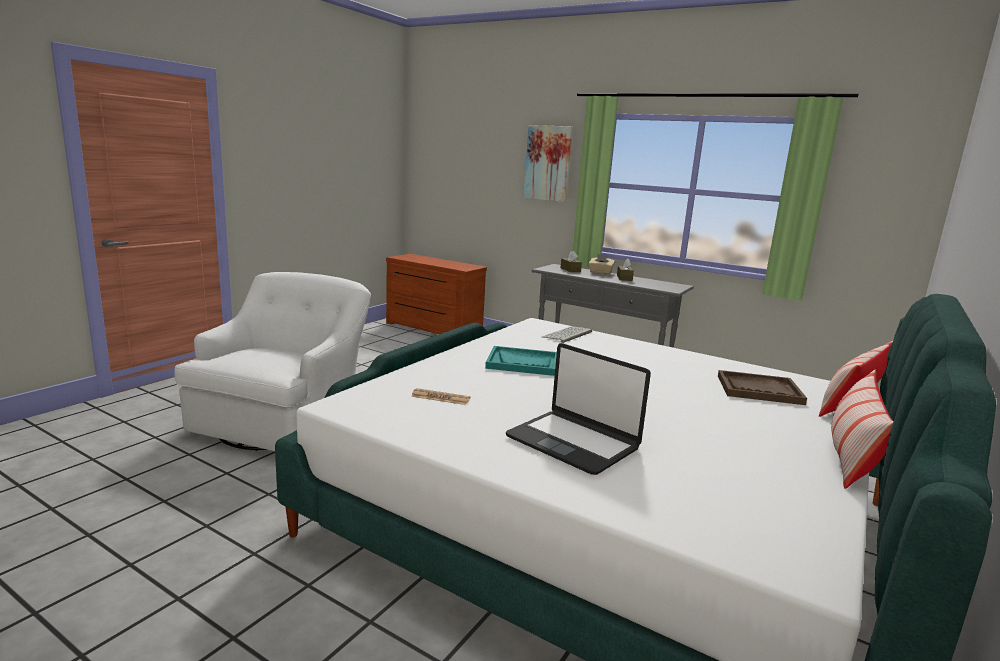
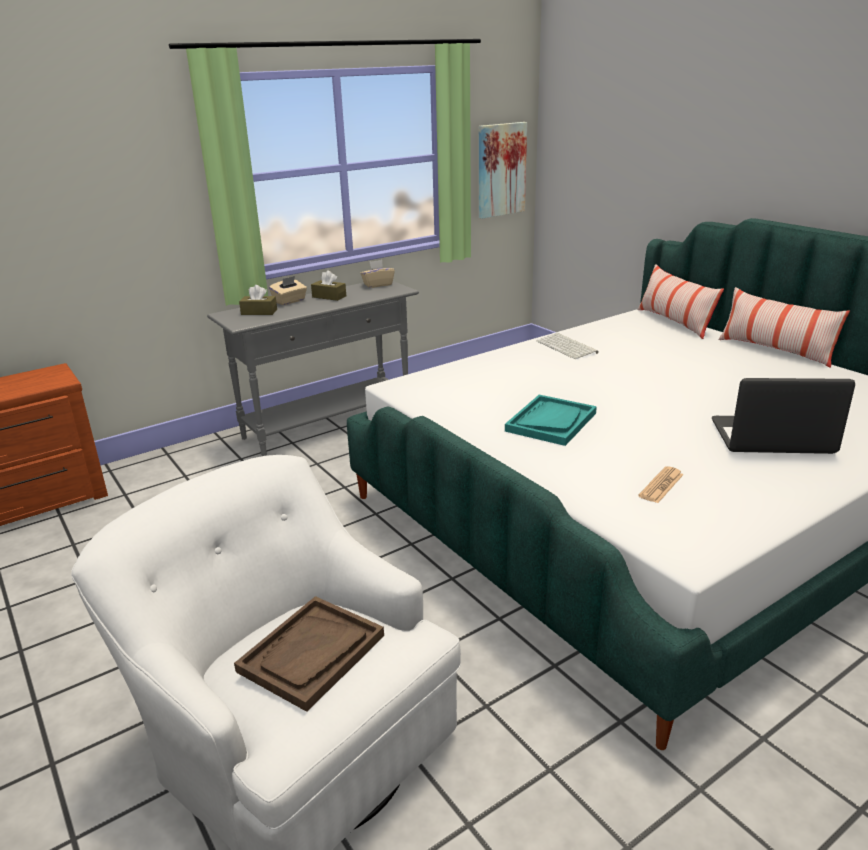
camera: 65 degrees left, 10 degrees up
(548, 163) = (131, 163): picture -> picture (501, 170)
(567, 335) = (455, 380): keyboard -> keyboard (568, 347)
(573, 442) = (772, 438): laptop -> laptop turned 150 degrees counterclockwise
(672, 285) = (378, 284): none -> beige tissue box
(759, 390) = (642, 341): brown tray -> brown tray (312, 654)

